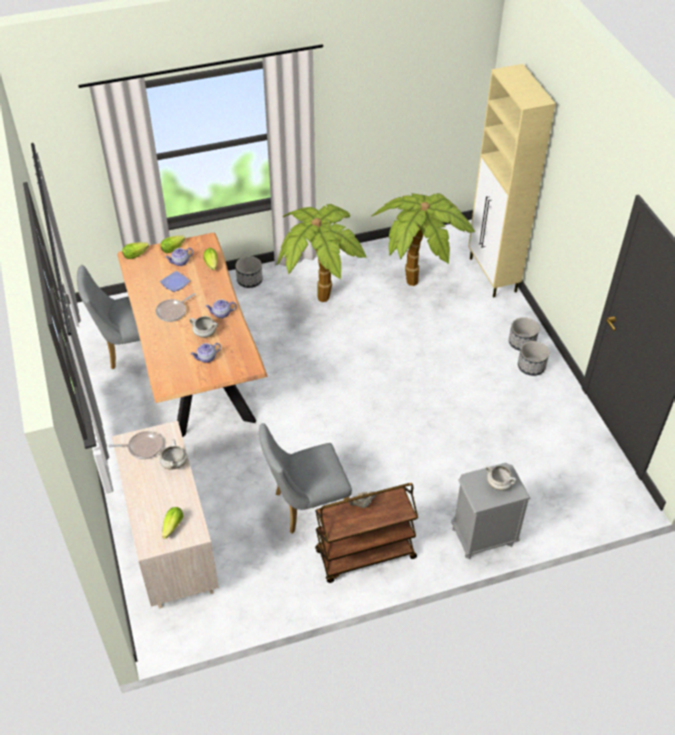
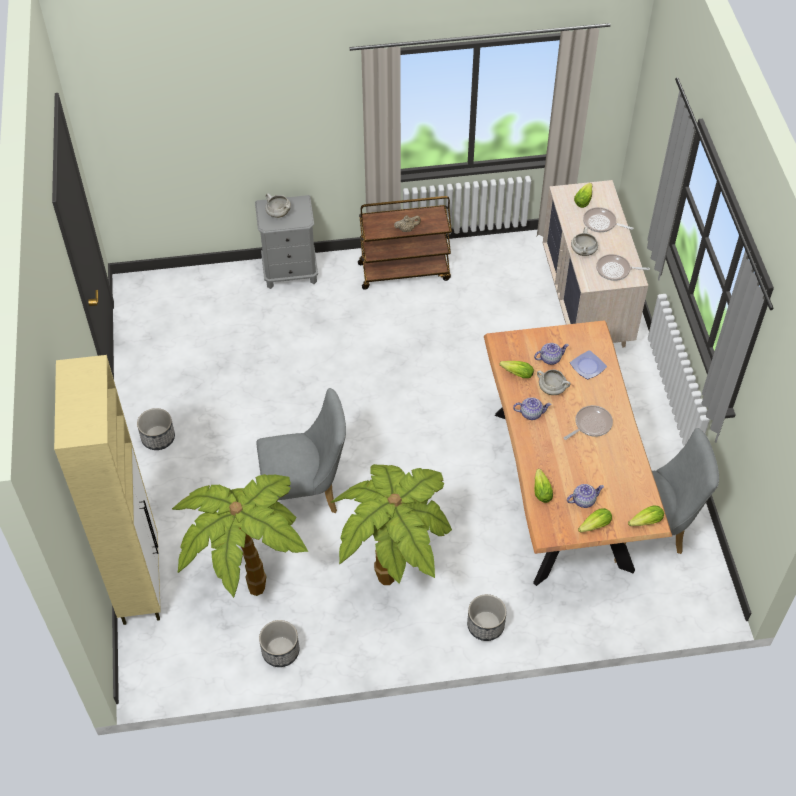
camera: 170 degrees left, 5 degrees up
(154, 500) = (601, 223): none -> frying pan
(175, 282) = (589, 467): plate -> plate (587, 367)
(236, 342) = (515, 373): none -> lettuce
(305, 506) = (453, 319): grey chair -> grey chair (306, 493)
(522, 342) = (153, 472): planter -> planter (280, 651)

